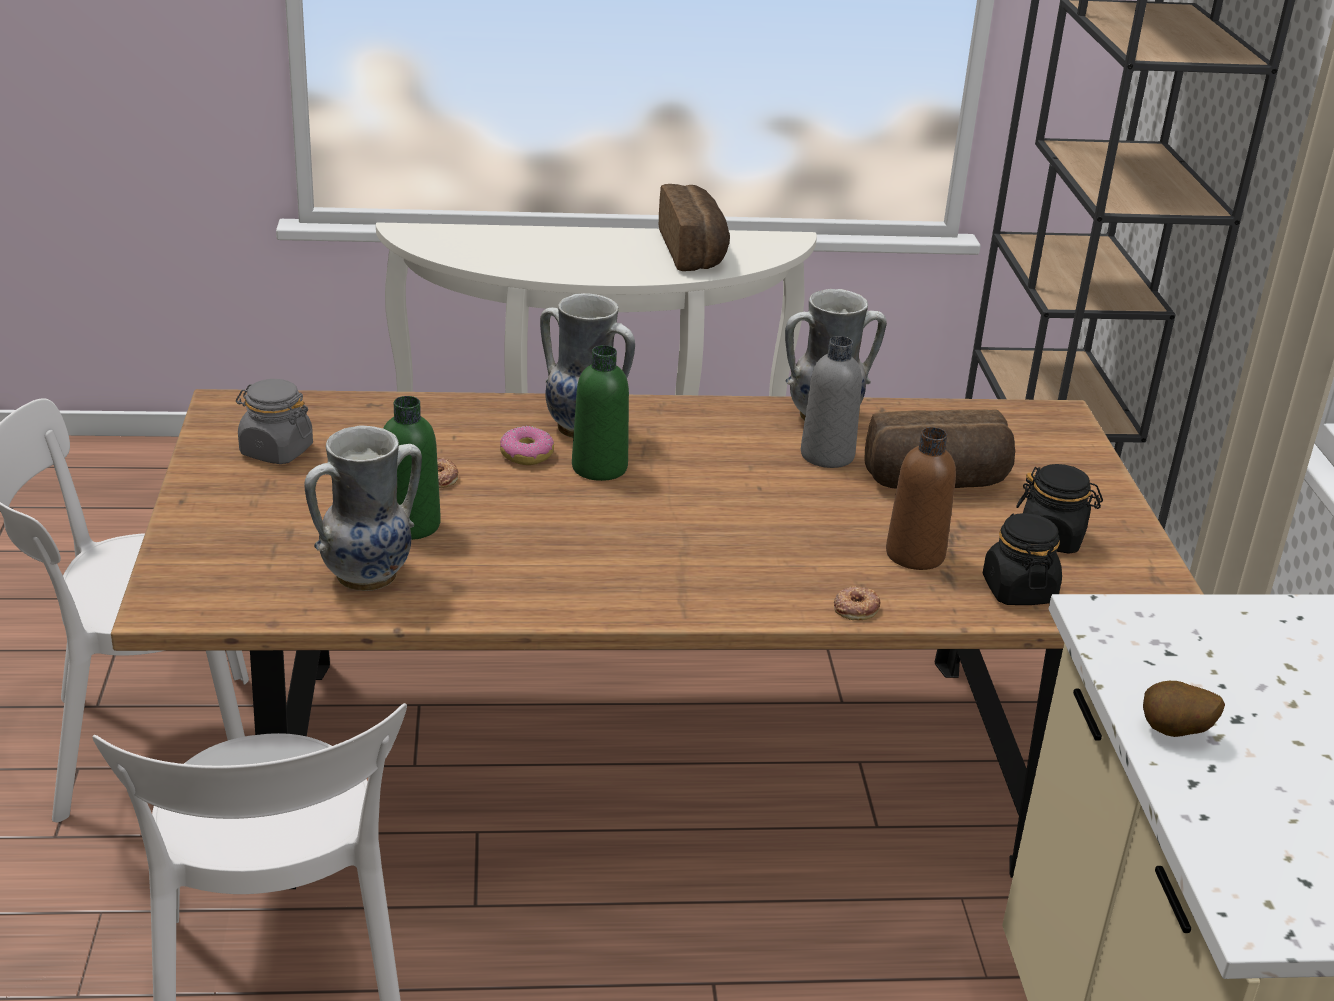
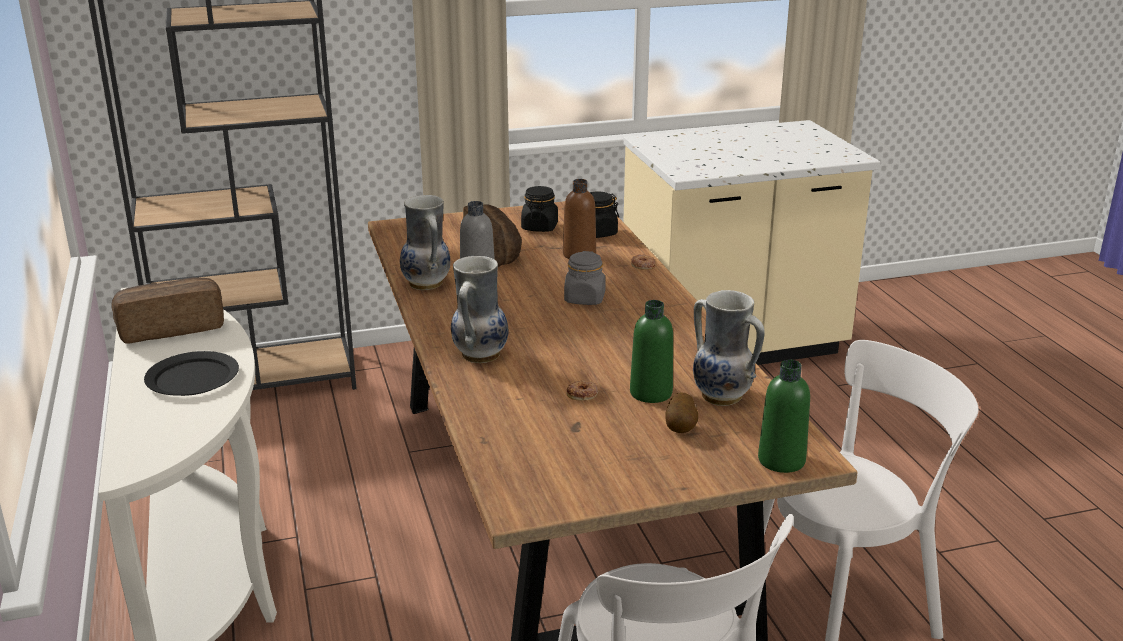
camera: 100 degrees left, 5 degrees down
(276, 451) = (583, 465): grey jar -> grey jar (584, 299)
(526, 454) = (531, 368): donut -> none
(565, 257) = (192, 378): none -> black plate
(599, 467) = (534, 343): green bottle -> green bottle (781, 460)
(1174, 734) = (761, 164): potato -> potato (681, 428)

